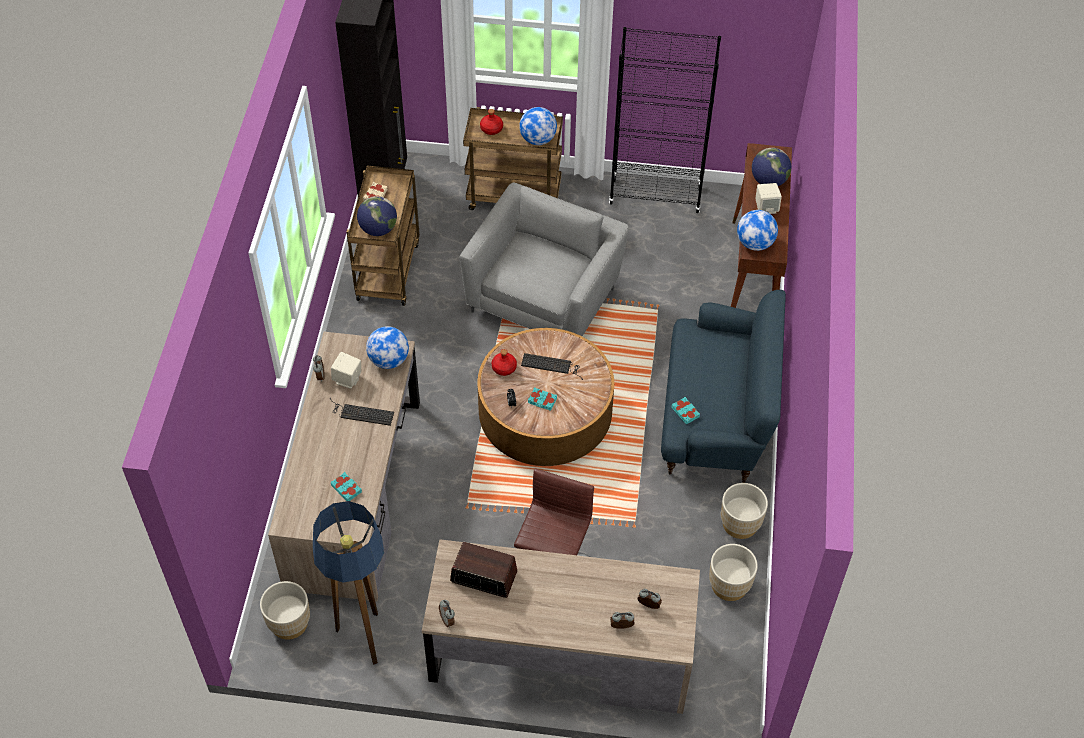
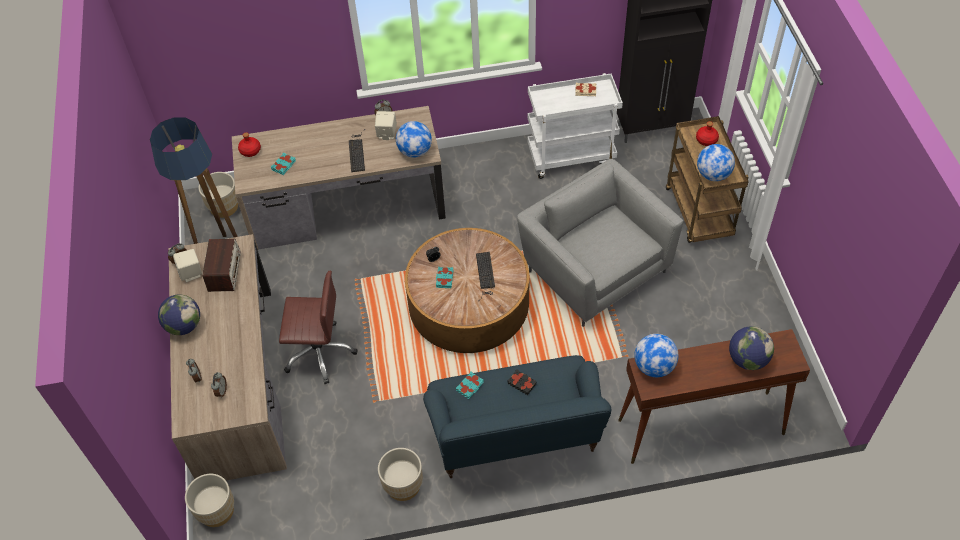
camera: 75 degrees right, 0 degrees up
(378, 229) = (549, 104): globe -> globe (184, 326)
(387, 270) = (571, 156): brown cart -> white cart
(504, 367) = (469, 243): red bottle -> red bottle (250, 150)
(545, 297) = (594, 269): grey armchair -> grey armchair turned 135 degrees counterclockwise
(655, 196) = (763, 319): black bookcase -> none
(696, 370) = (522, 383): none -> black book
(729, 585) = (335, 492): beige planter -> beige planter (216, 511)
(766, 208) = (708, 365): beige speaker -> beige speaker (191, 273)

